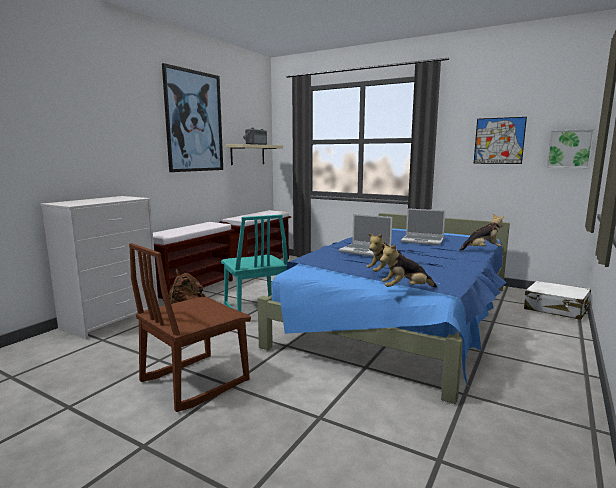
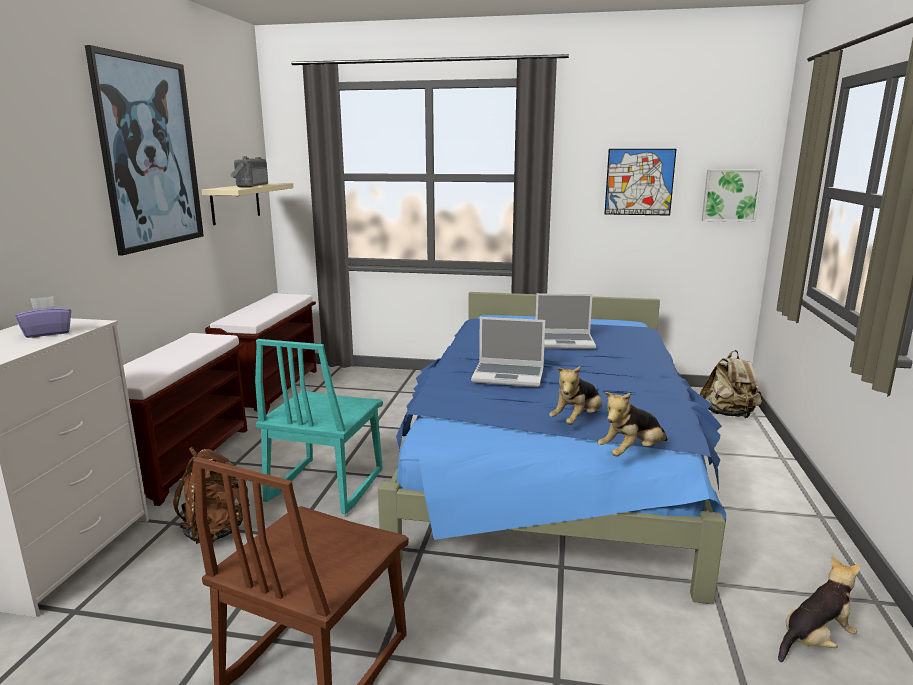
camera: 20 degrees left, 5 degrees up
(115, 199) = (48, 333): none -> purple tissue box
(255, 309) = (324, 486): turquoise chair -> turquoise chair turned 60 degrees clockwise
(482, 250) = (655, 352): plush toy -> plush toy (814, 640)
(556, 309) = (728, 414): white suitcase -> beige backpack

